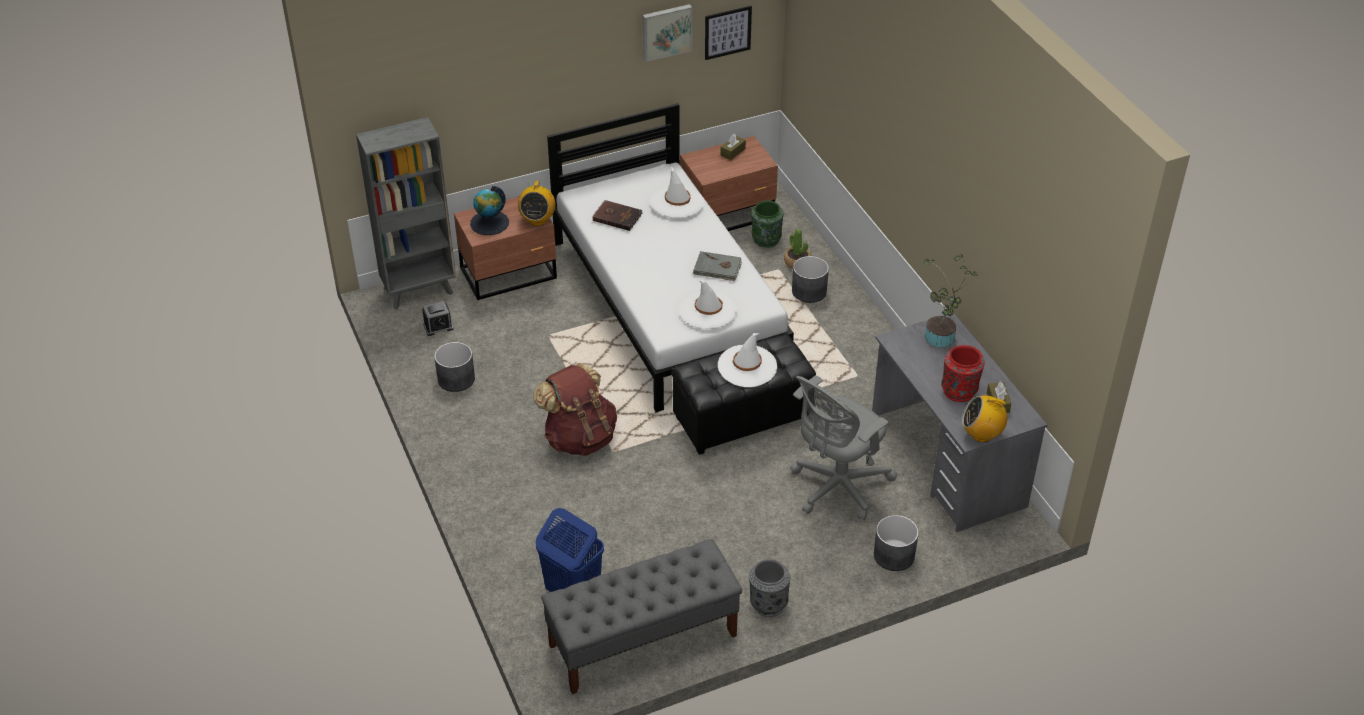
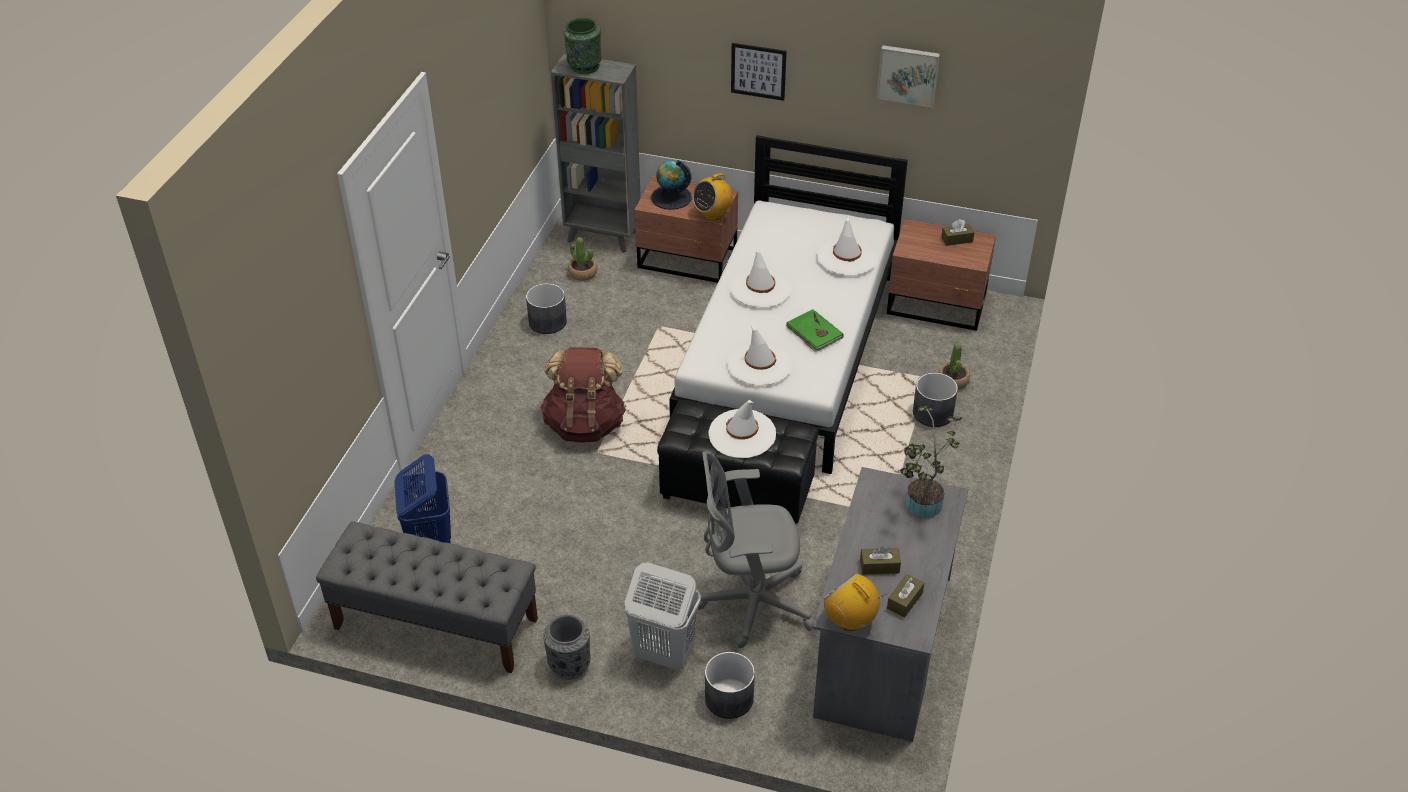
camera: 40 degrees right, 0 degrees up
(438, 327) = (583, 273): alarm clock -> potted plant
(617, 216) = (780, 244): brown book -> none
(643, 257) = (760, 289): none -> white hat
(717, 268) = (814, 333): grey book -> green book
(727, 32) = (982, 104): picture -> picture (758, 71)
(766, 240) = (946, 346): green vase -> green vase (584, 66)
(820, 556) = (663, 653): none -> white laundry basket
(959, 391) = (879, 566): red vase -> brown tissue box

